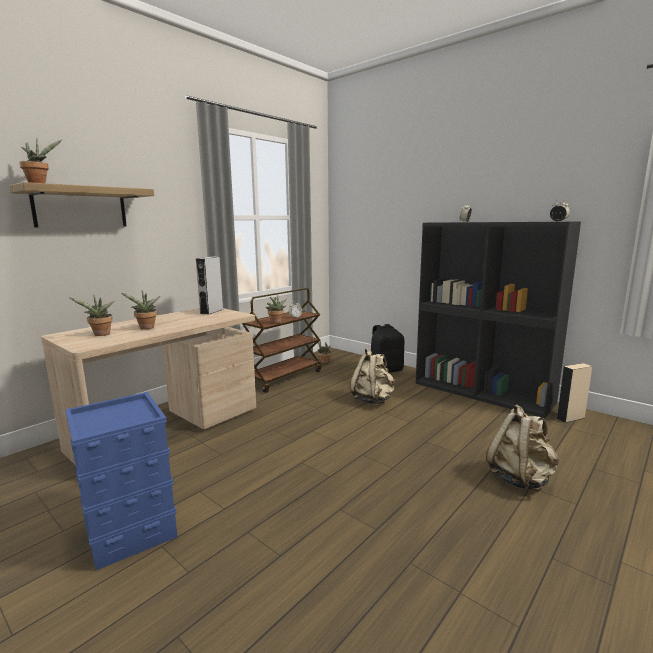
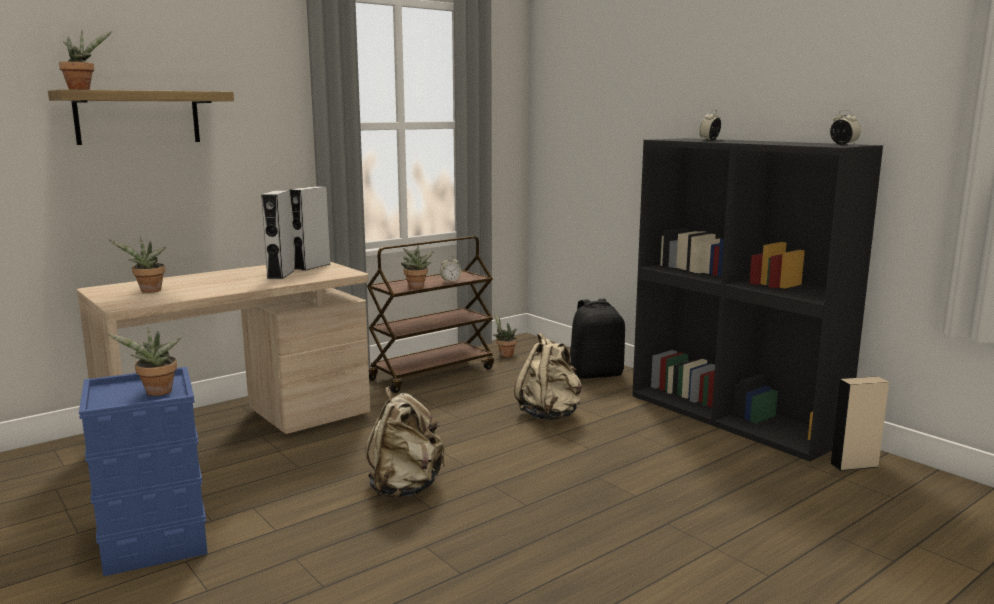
camera: 10 degrees right, 0 degrees up
(146, 328) = (210, 286): potted plant -> potted plant (157, 393)
(193, 318) = (280, 274): none -> grey speaker
(520, 479) = (707, 537): beige backpack -> beige backpack (405, 488)

